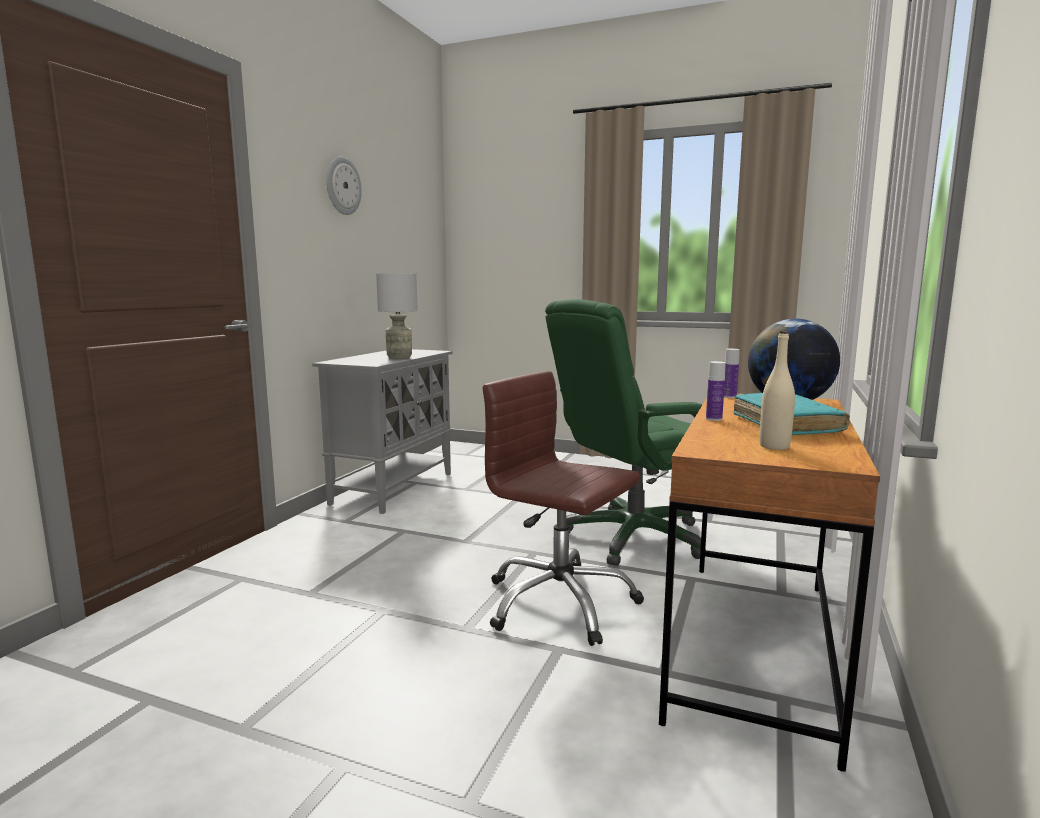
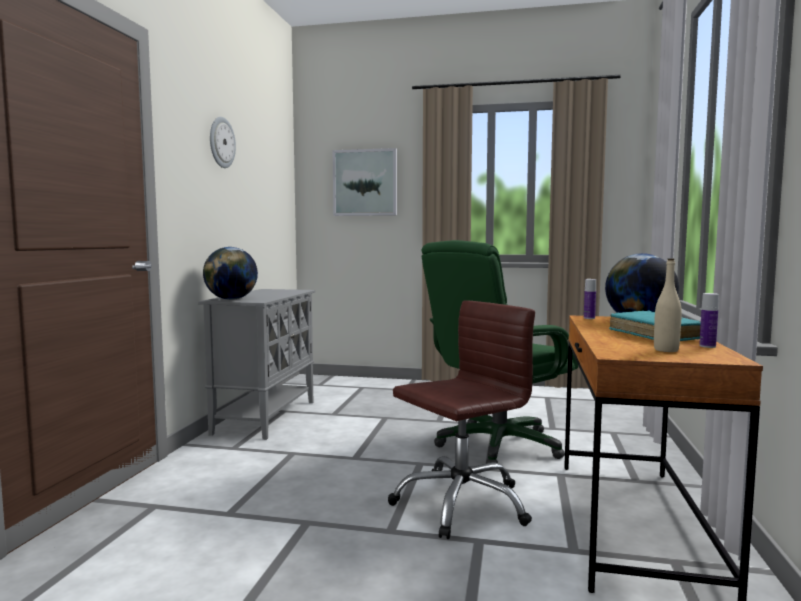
camera: 10 degrees left, 5 degrees down
(348, 361) = (231, 299): none -> globe
(399, 357) = (275, 295): grey table lamp -> none
(521, 227) = (365, 183): none -> picture
(559, 603) = (461, 503): brown office chair -> brown office chair turned 120 degrees clockwise
(713, 419) = (597, 333): bottle -> bottle (707, 346)

